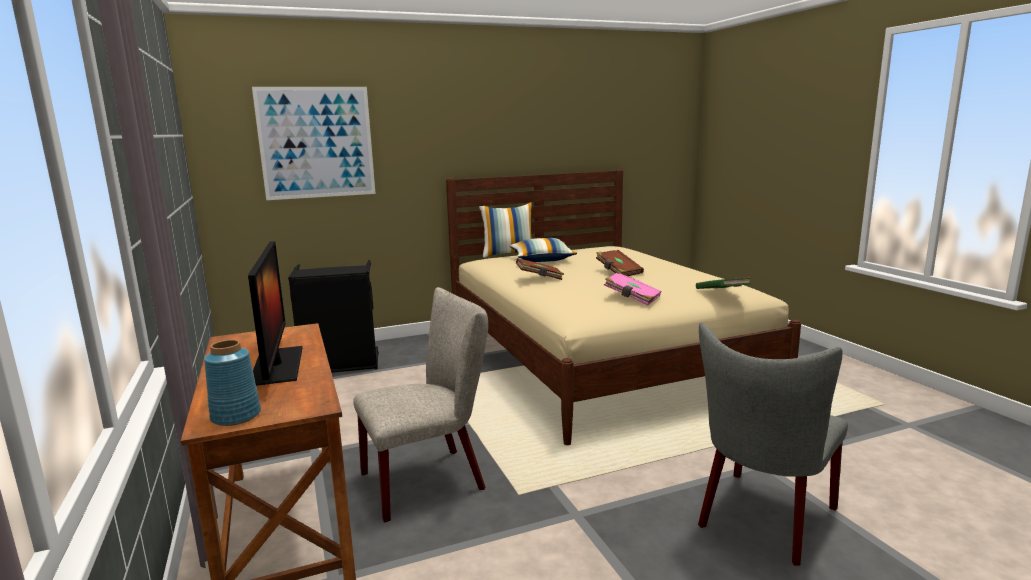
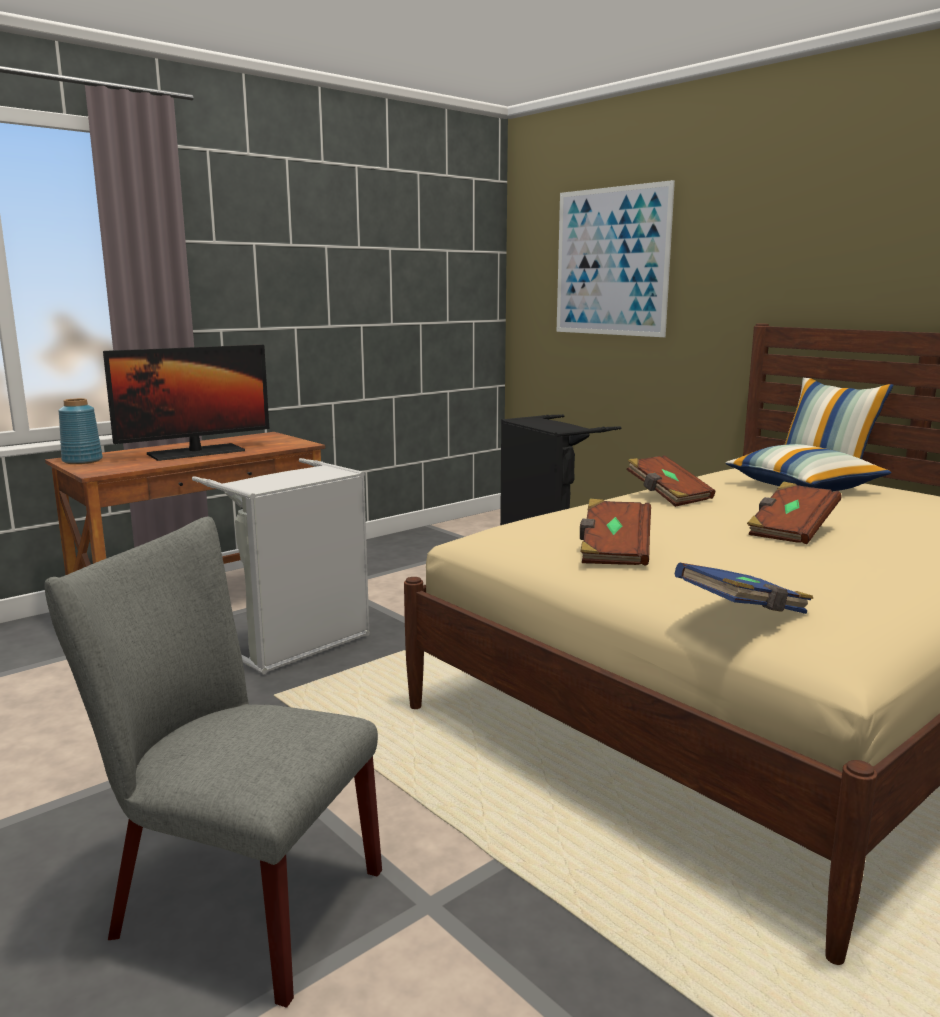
camera: 70 degrees right, 0 degrees up
(430, 479) = (298, 644): beige chair -> grey laundry basket
(632, 299) = (613, 552): pink book -> brown book
(722, 294) = (743, 613): green book -> blue book

